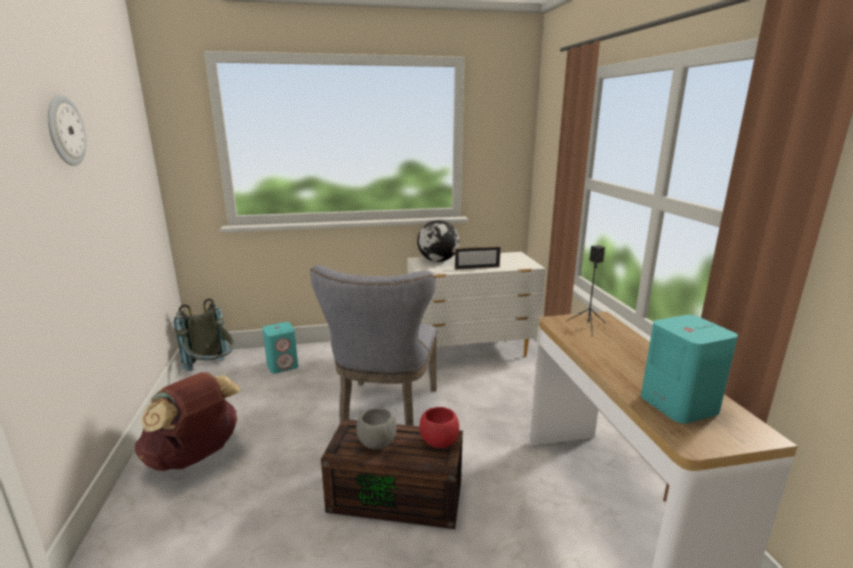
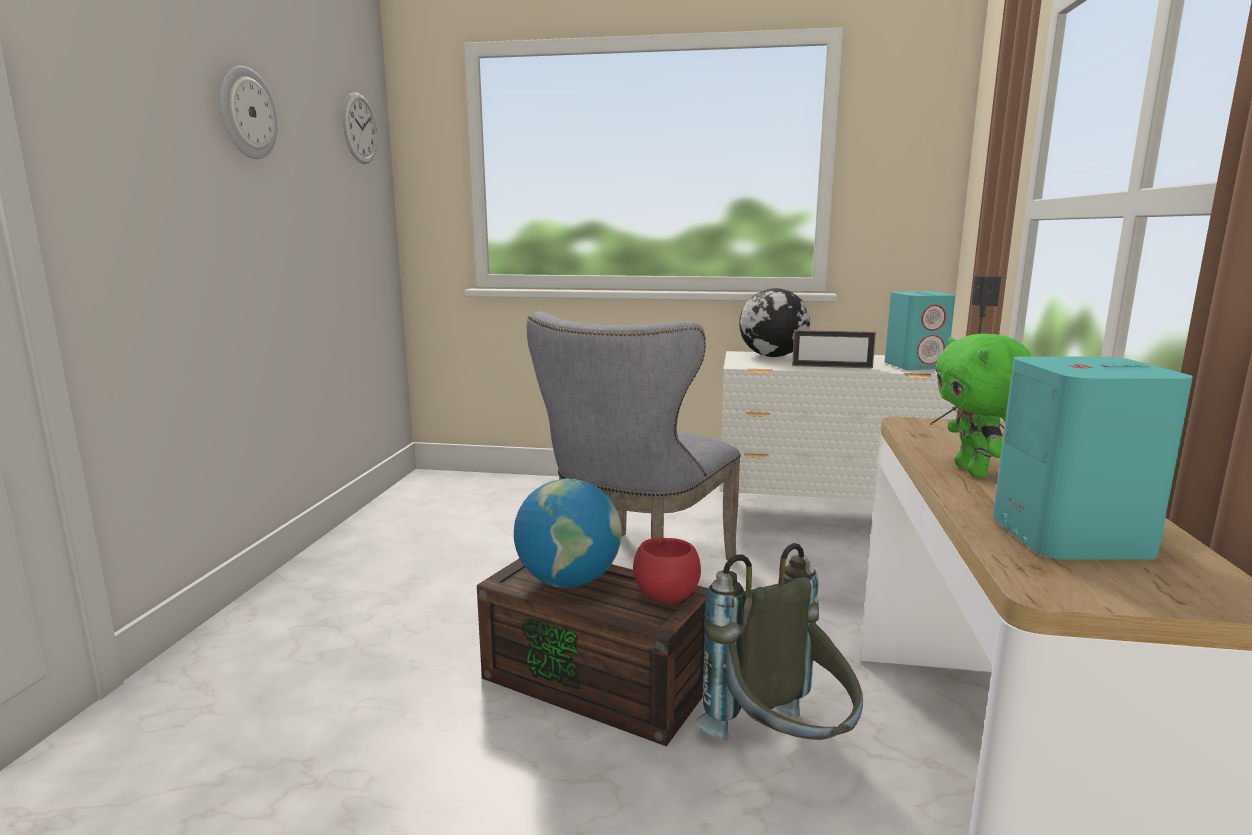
camera: 20 degrees right, 5 degrees down
(131, 118) = (360, 128): none -> wall clock
(195, 457) = (354, 580): brown backpack -> none
(212, 370) = (430, 490): grey backpack -> grey backpack (782, 749)
(283, 365) = (523, 498): turquoise speaker -> turquoise speaker (915, 366)
(376, 443) = (568, 581): grey bowl -> globe
(610, 359) = (974, 471): none -> green plush toy

